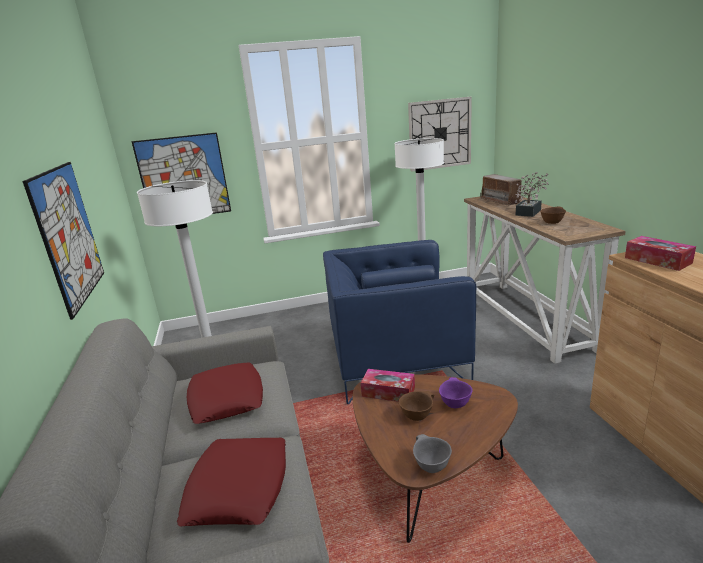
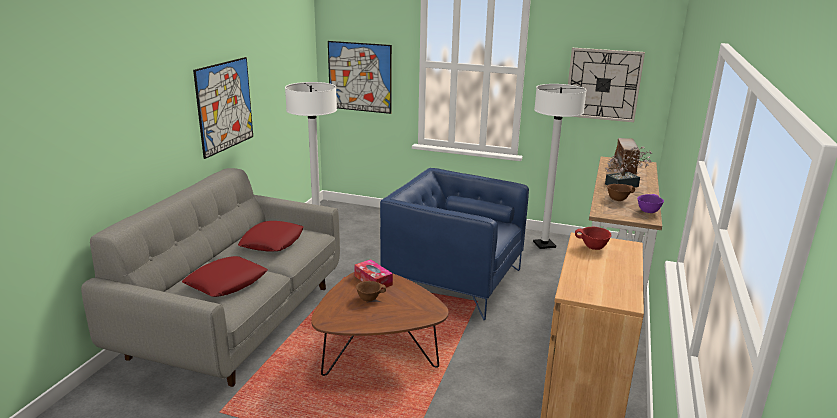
camera: 30 degrees right, 0 degrees up
(431, 466) = (338, 323): grey bowl -> none
(454, 403) = (401, 303): purple bowl -> purple bowl (648, 211)
(657, 260) = (593, 247): tissue box -> red bowl

